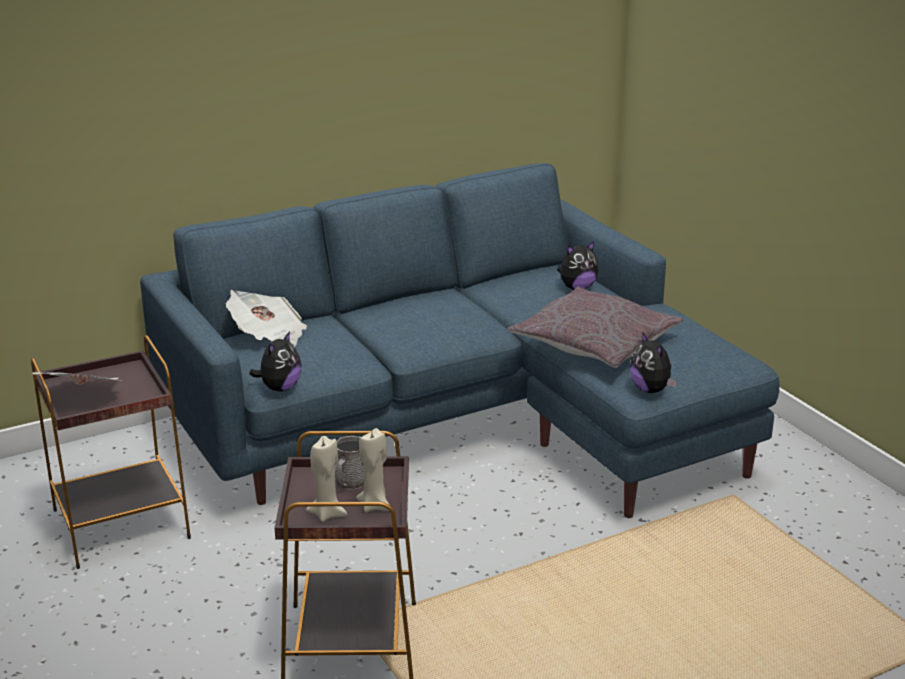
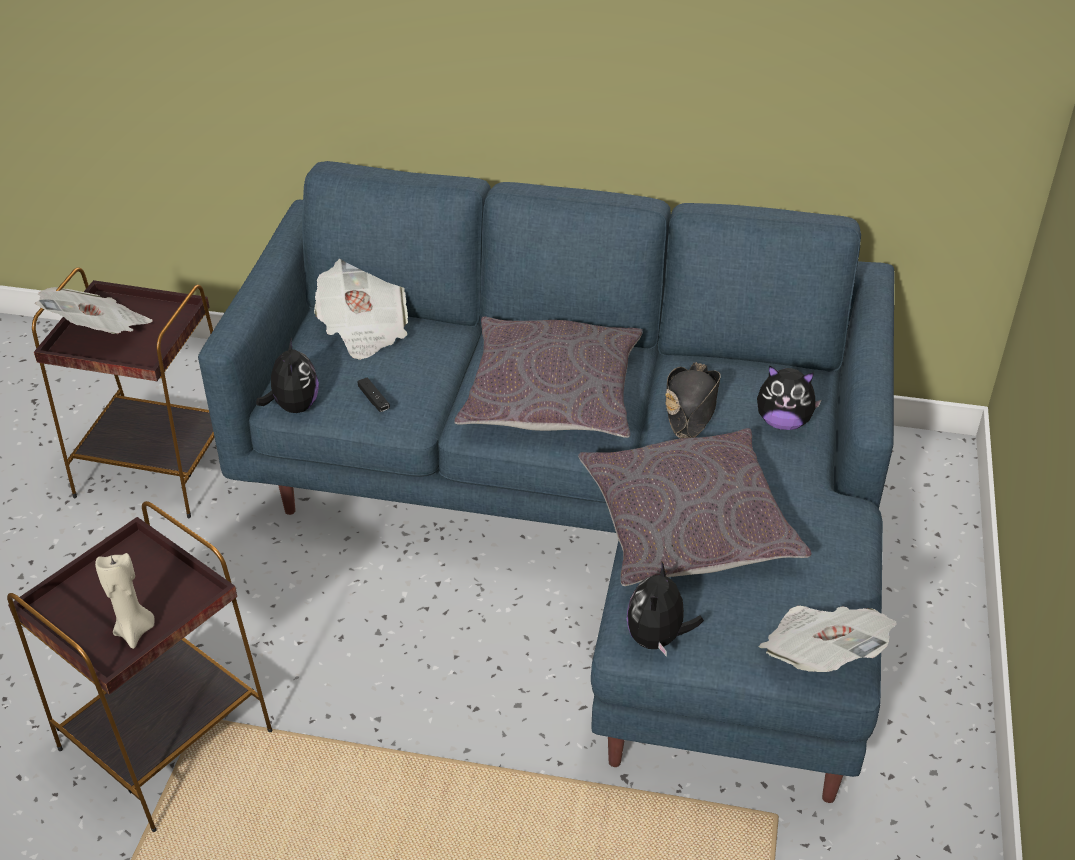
camera: 40 degrees right, 15 degrees up
(279, 388) = (294, 406): plush toy -> plush toy turned 75 degrees counterclockwise
(327, 514) = (84, 613): beige candle -> none
(332, 363) = (374, 400): none -> black game controller
(349, 483) = (153, 585): grey mug -> none
(436, 322) = (552, 394): none -> grey pillow
(520, 299) = (691, 407): none -> black hat
(734, 361) = (821, 656): none -> newspaper

